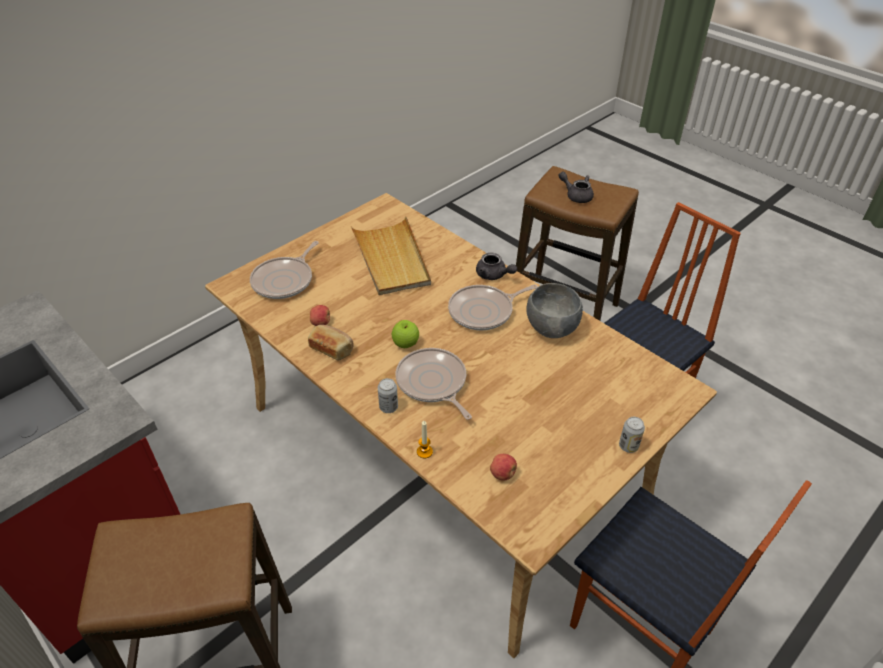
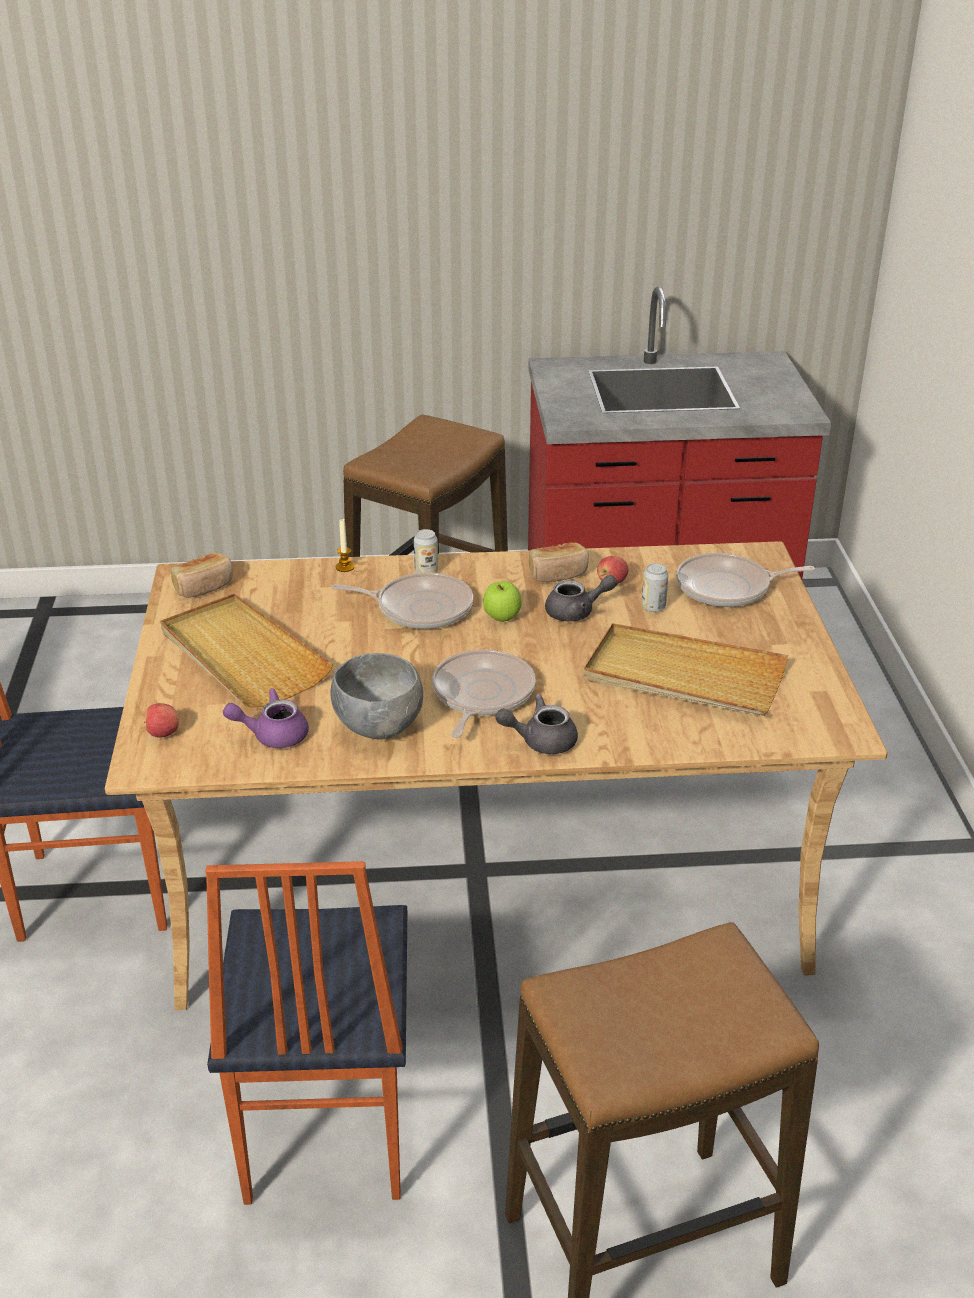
camera: 130 degrees right, 10 degrees down
(285, 280) = (728, 588): frying pan -> frying pan turned 75 degrees counterclockwise
(502, 474) = (257, 592): apple -> apple (163, 733)
(529, 510) = (204, 586): none -> bread
(568, 424) = (242, 656): none -> beige tray
(576, 195) = (666, 994): grey teapot -> grey teapot (577, 612)
(605, 360) = (272, 735): none -> purple teapot
(628, 446) = (161, 675): can -> can (653, 607)

